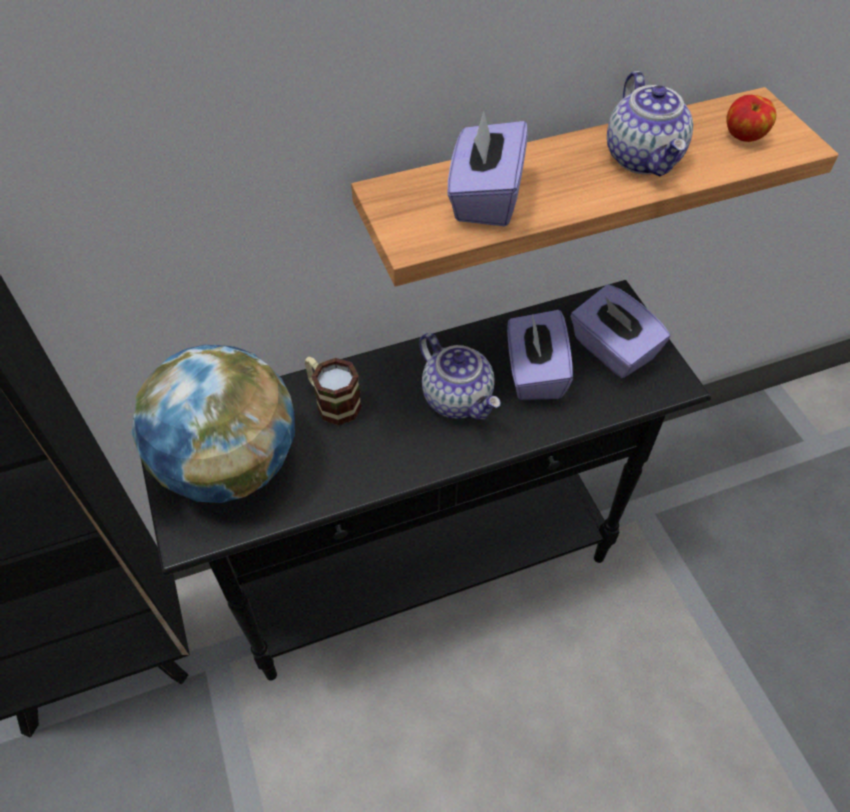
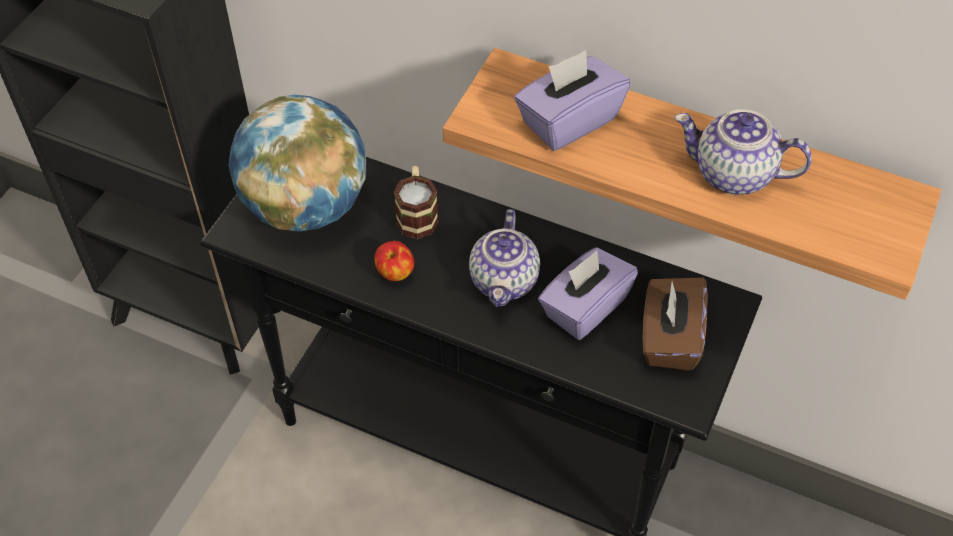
camera: 45 degrees right, 0 degrees up
(611, 350) = (669, 339): purple tissue box -> brown tissue box
(644, 158) = (732, 174): teapot -> teapot turned 75 degrees clockwise
(743, 137) = (845, 215): apple -> apple (395, 273)

